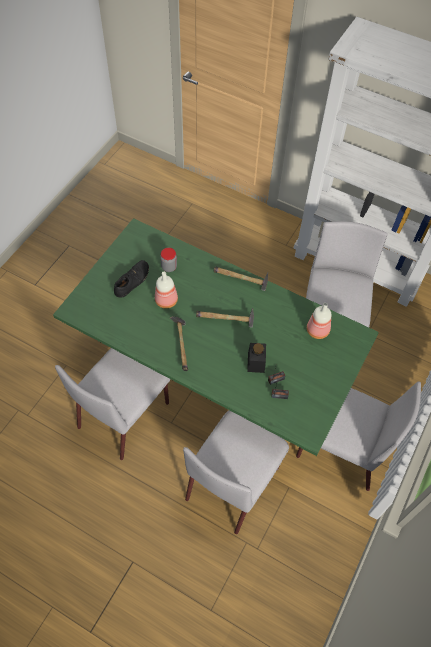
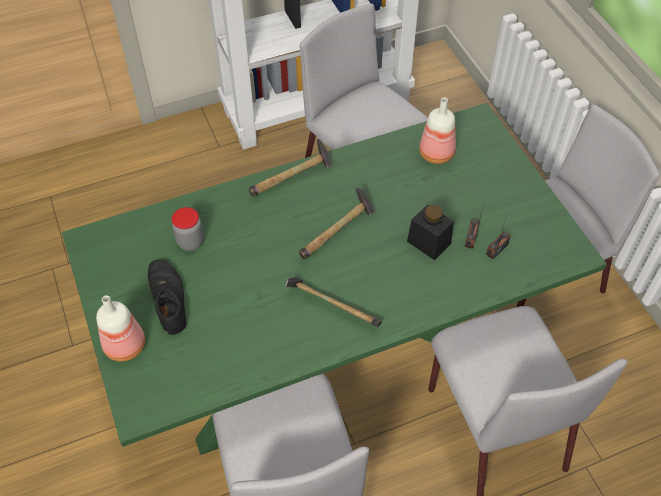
camera: 50 degrees left, 5 degrees down
(167, 300) = (242, 278): bottle -> bottle (125, 344)

